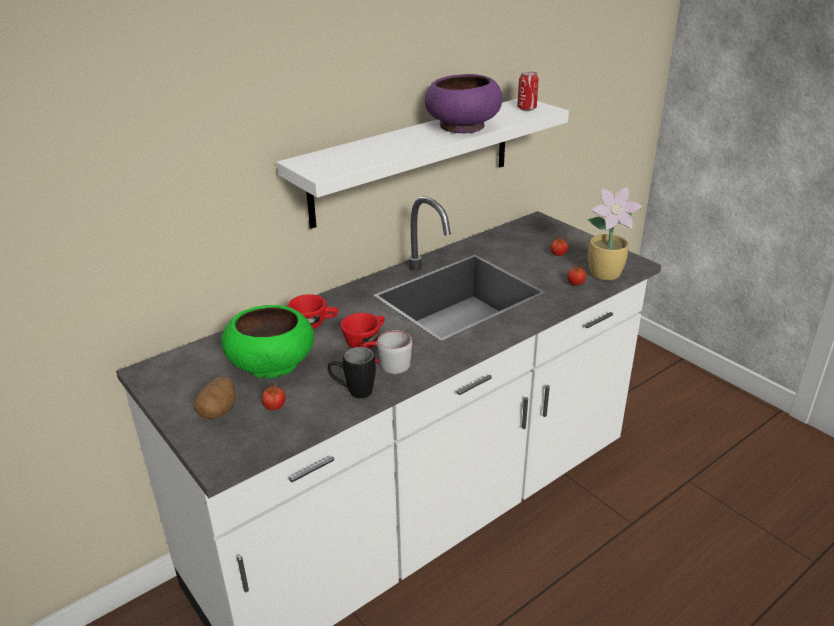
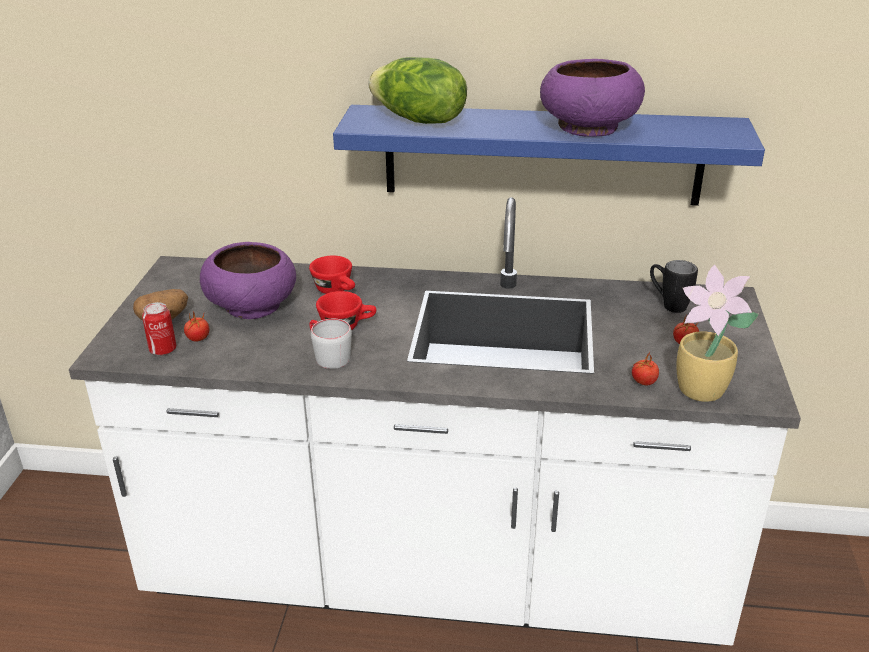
camera: 45 degrees right, 0 degrees up
(271, 364) = (252, 305): green bowl -> purple bowl
(353, 155) = (418, 120): none -> lettuce
(353, 392) = (265, 361): black mug -> black mug (668, 304)
(413, 160) = (542, 155): white shelf -> blue shelf
(526, 108) = (714, 131): can -> can (163, 350)

